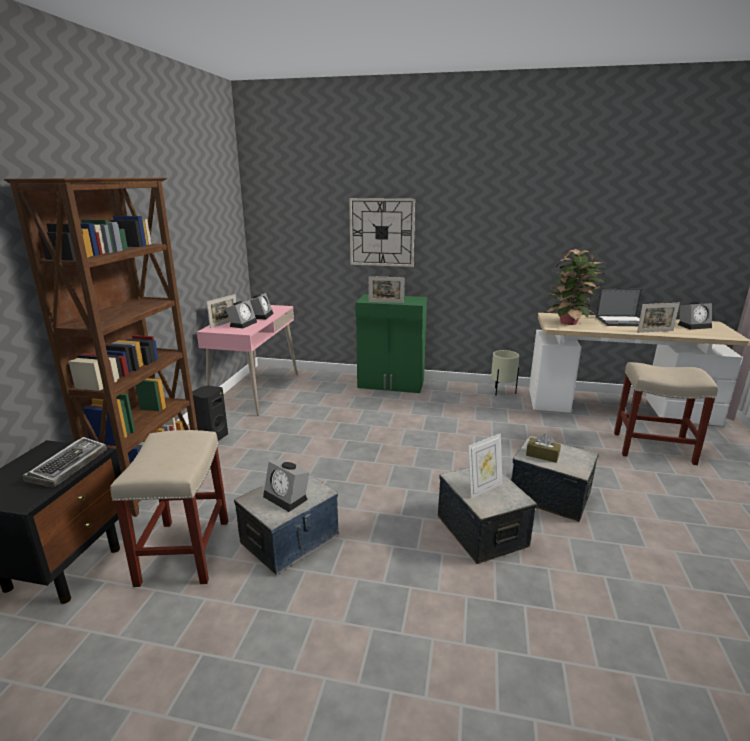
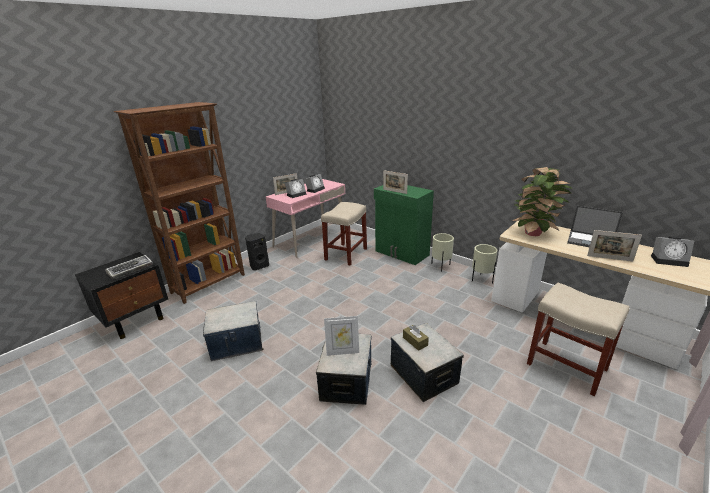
camera: 30 degrees right, 5 degrees up
(184, 552) = (185, 331): beige stool -> beige stool (346, 254)
(288, 497) = (230, 318): alarm clock -> none
(382, 232) = (405, 135): wall clock -> none
(449, 389) = (441, 267): none -> beige planter

